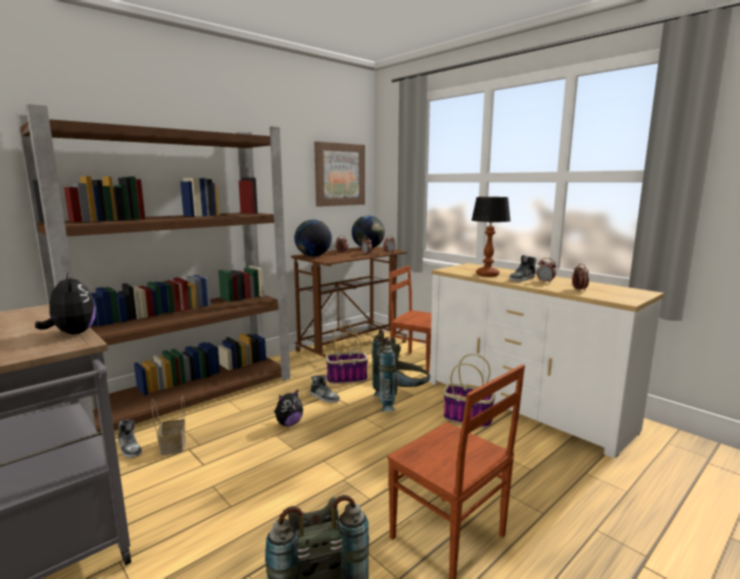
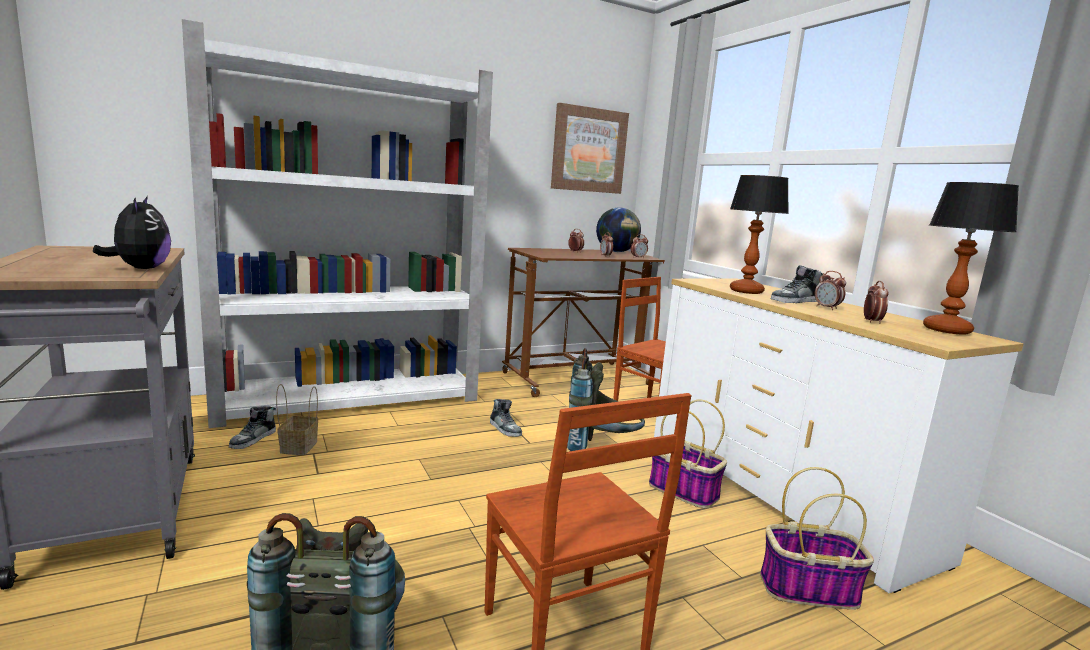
camera: 15 degrees right, 0 degrees up
(130, 448) = (253, 439): shoe -> shoe turned 45 degrees clockwise
(188, 395) = (350, 398): brown bookcase -> white bookcase
(289, 424) = (443, 450): plush toy -> none
(313, 256) = (534, 250): globe -> none
(347, 378) = (547, 413): basket -> basket (809, 589)
(620, 289) = (945, 330): none -> table lamp

